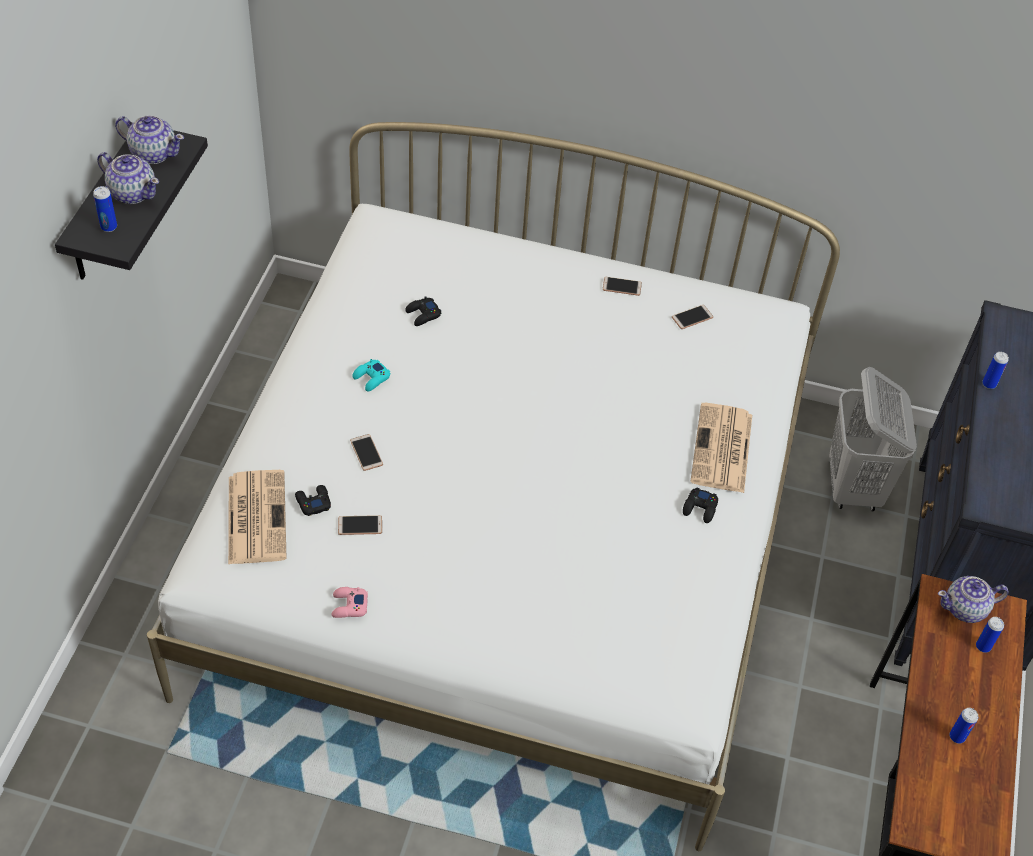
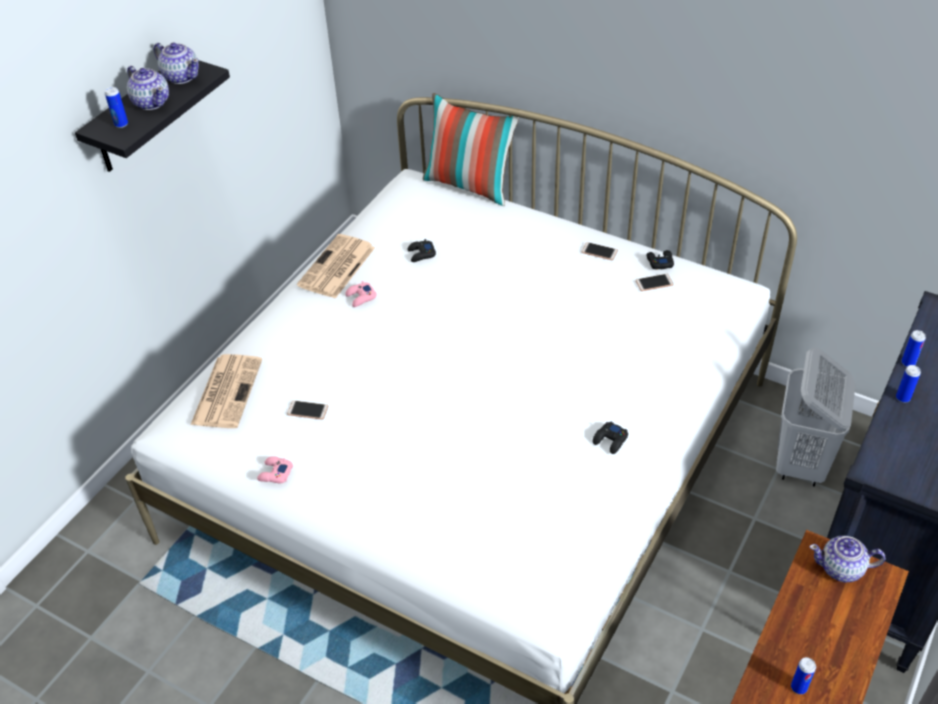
camera: 20 degrees right, 5 degrees down
(313, 502) = (276, 386): black game controller -> black game controller (659, 262)
(366, 453) = (335, 354): phone -> none
(371, 378) = (361, 297): turquoise game controller -> pink game controller
(448, 219) = (470, 185): none -> pillow
(722, 450) = (647, 394): newspaper -> newspaper (336, 268)
(983, 646) = (850, 607): can -> can (903, 398)

